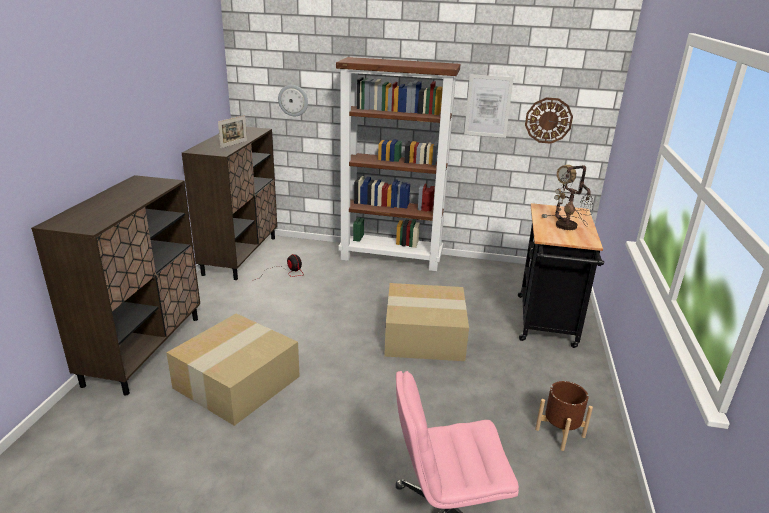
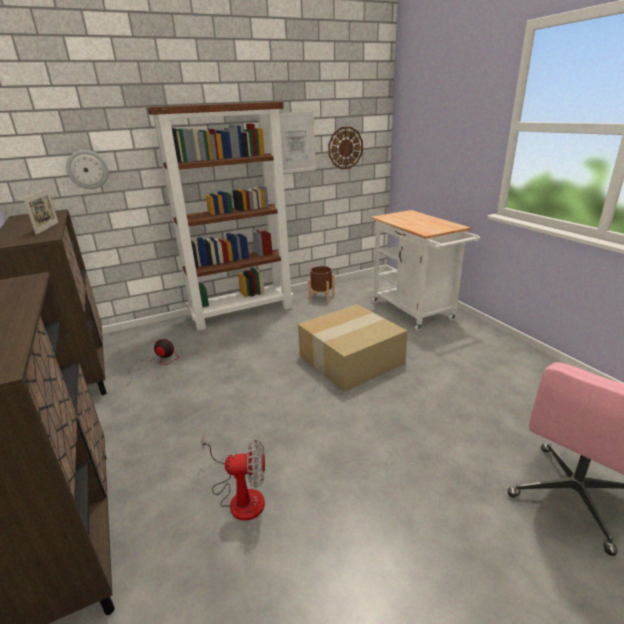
camera: 35 degrees left, 0 degrees up
(237, 381) = (240, 496): cardboard box -> fan
(546, 324) = (415, 312): black cart -> white cart
(559, 433) = (529, 380): brown planter -> brown planter (321, 298)
(566, 227) = (423, 222): table lamp -> none

